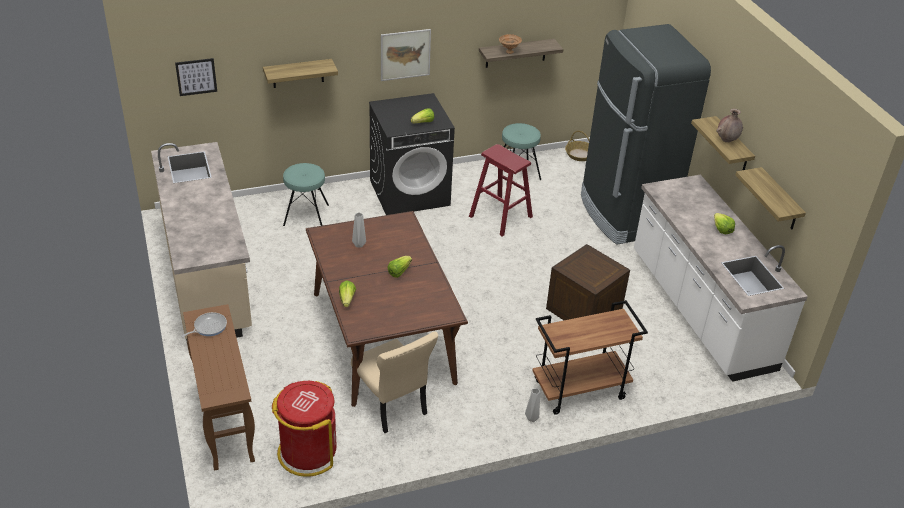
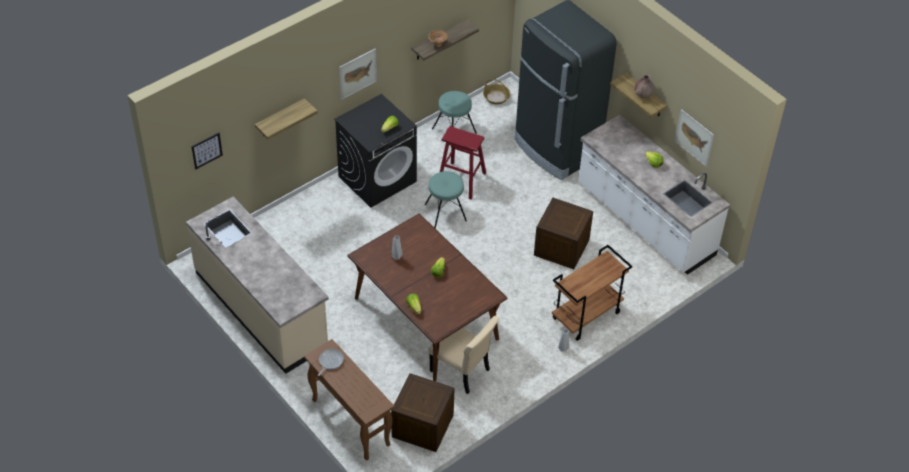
camera: 20 degrees left, 10 degrees up
(306, 215) = (306, 227): turquoise stool -> turquoise stool (445, 212)
(308, 452) = (422, 426): red trash can -> crate
(779, 200) = (694, 138): shelf -> picture

